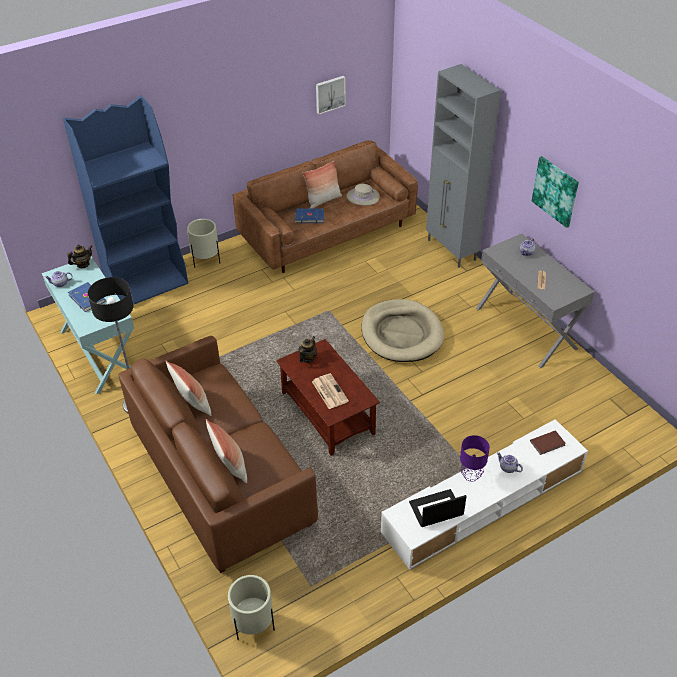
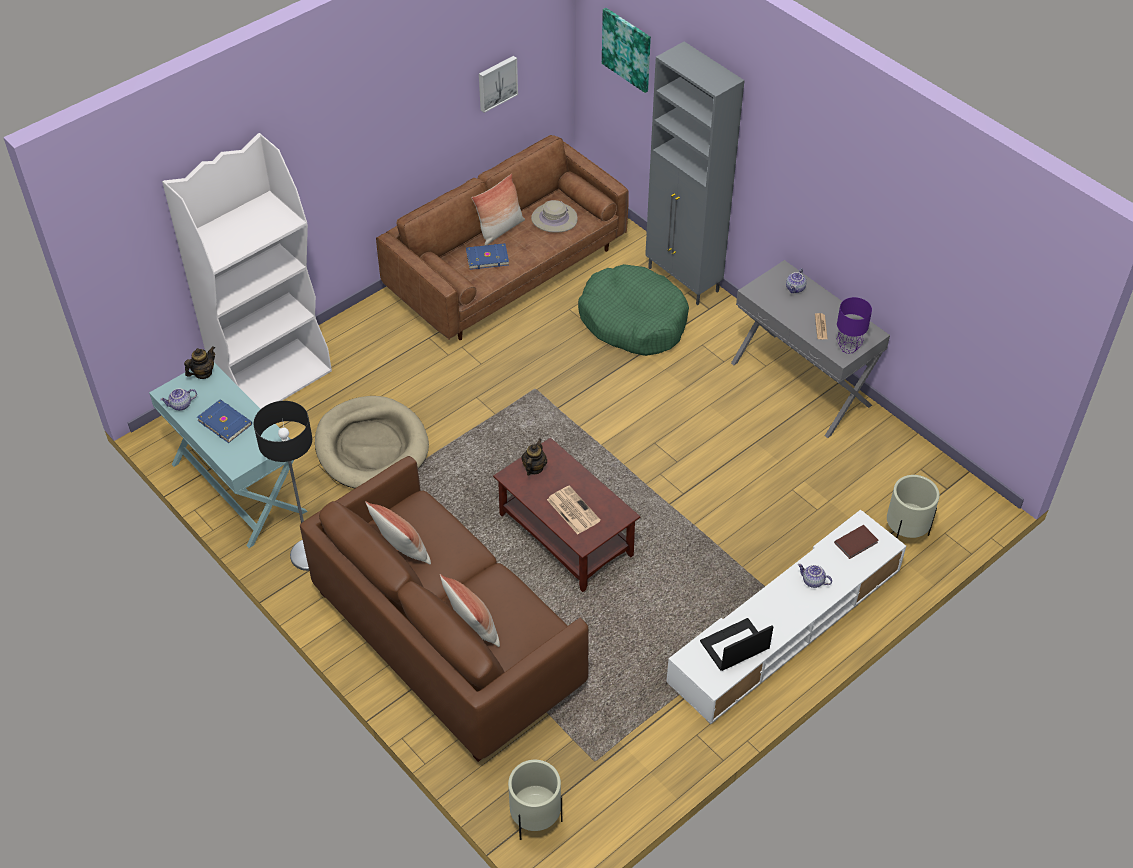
camera: 10 degrees left, 5 degrees up
(147, 284) = (274, 378): blue bookcase -> white bookcase
(206, 261) = (348, 333): beige planter -> beige planter (905, 533)
(401, 334) = (640, 411): beige dog bed -> beige dog bed (371, 447)
(409, 273) = (633, 320): none -> green dog bed
(471, 476) = (770, 598): purple table lamp -> purple table lamp (848, 348)
(555, 191) = (829, 209): picture -> picture (627, 49)

